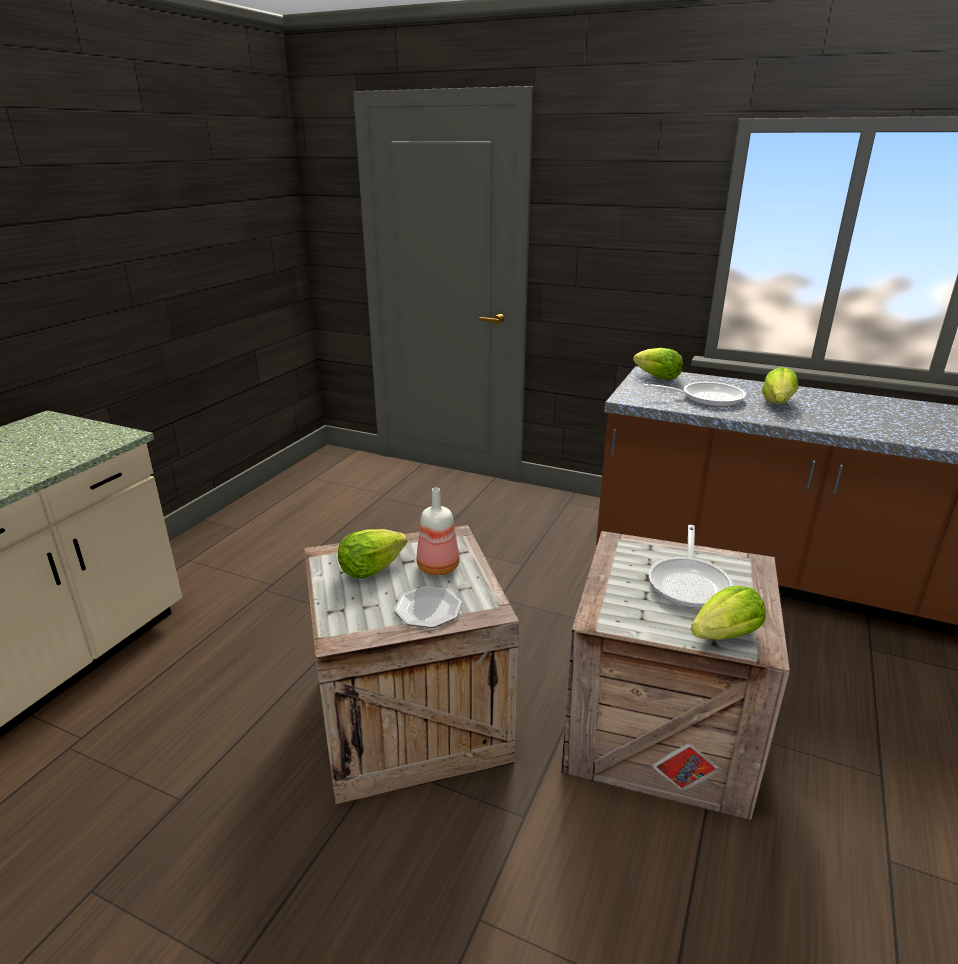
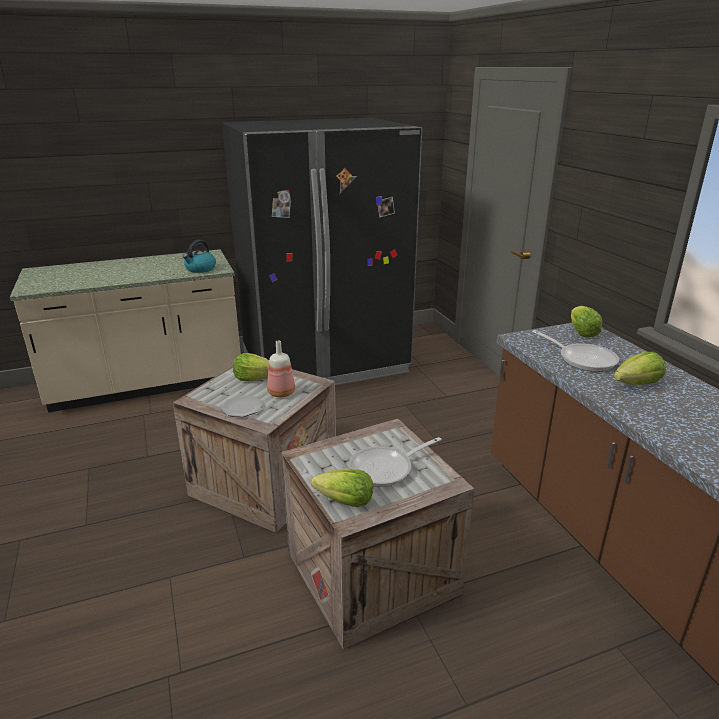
camera: 45 degrees right, 0 degrees up
(81, 445) = (200, 269): none -> kettle
(265, 539) = (325, 363): none -> black fridge

